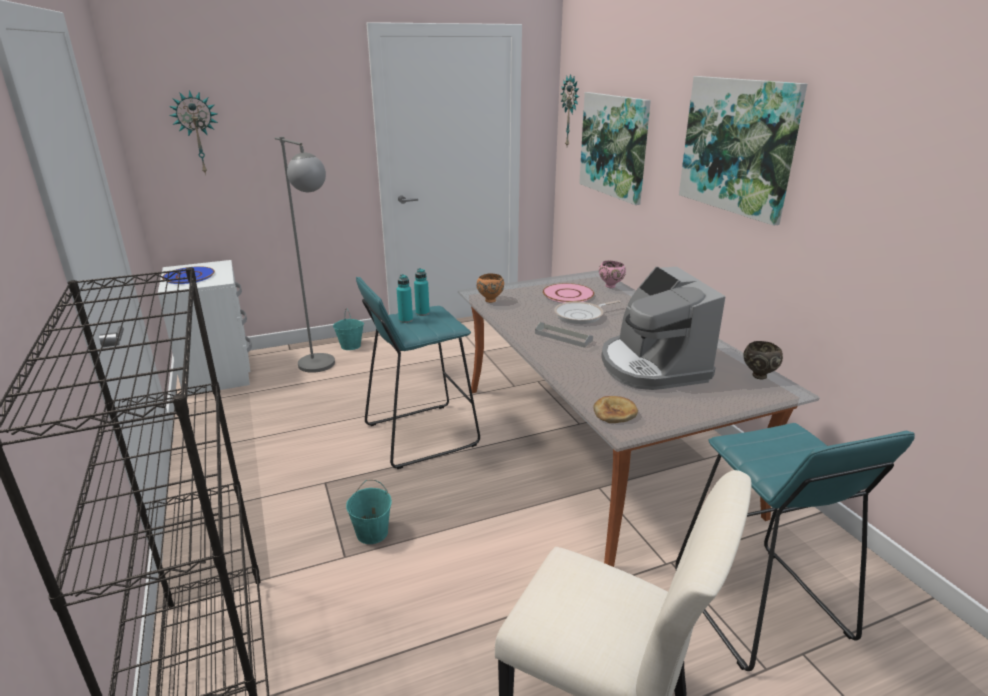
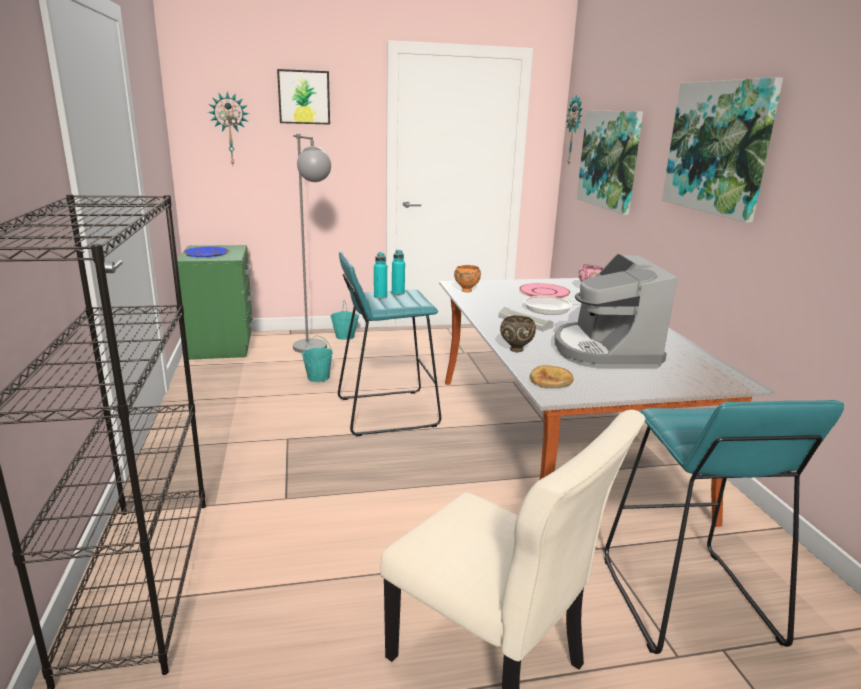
camera: 10 degrees right, 5 degrees down
(219, 373) = (223, 346): white nightstand -> green nightstand
(279, 91) = (304, 97): none -> picture
(371, 533) = (316, 483): turquoise bucket -> turquoise bucket (318, 377)
(758, 375) = (714, 368): brown bowl -> brown bowl (516, 349)

